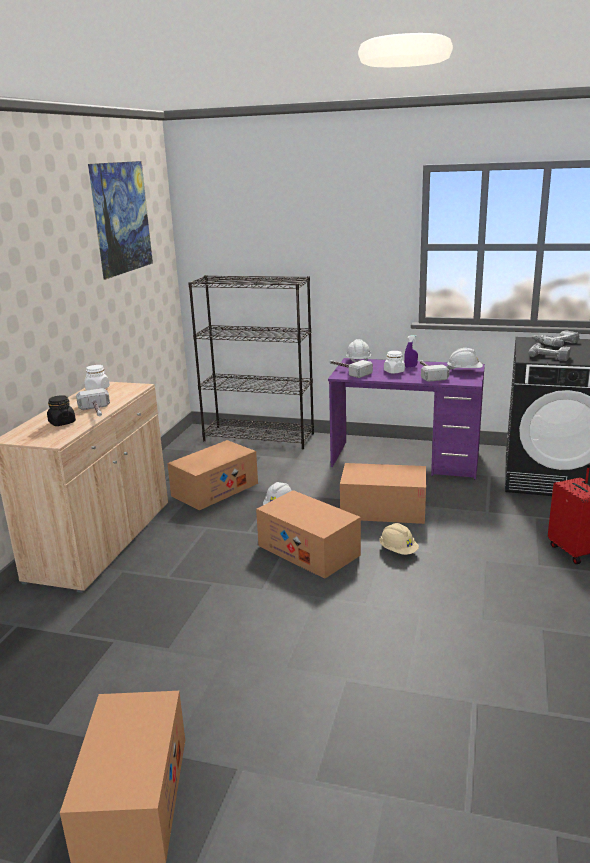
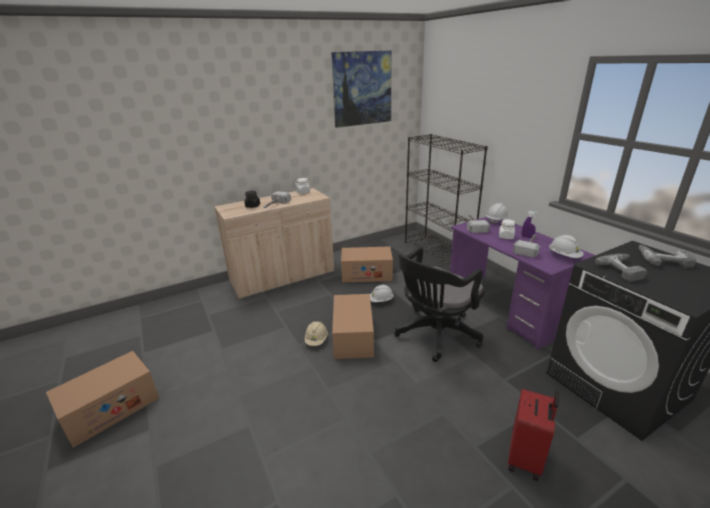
camera: 45 degrees right, 5 degrees up
(383, 509) = (434, 335): cardboard box -> black office chair
(398, 551) = (399, 368): beige hard hat -> beige hard hat (316, 340)

